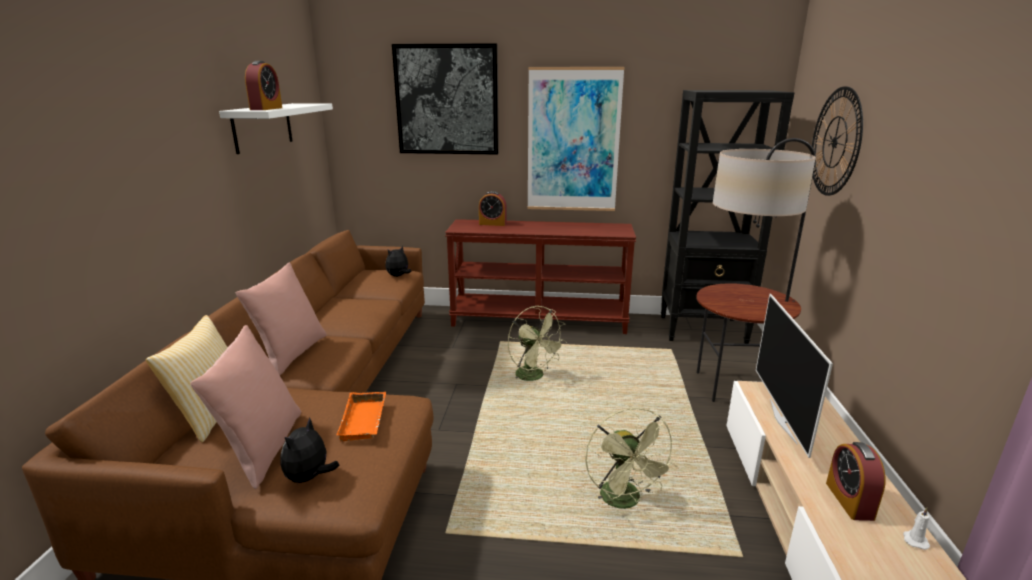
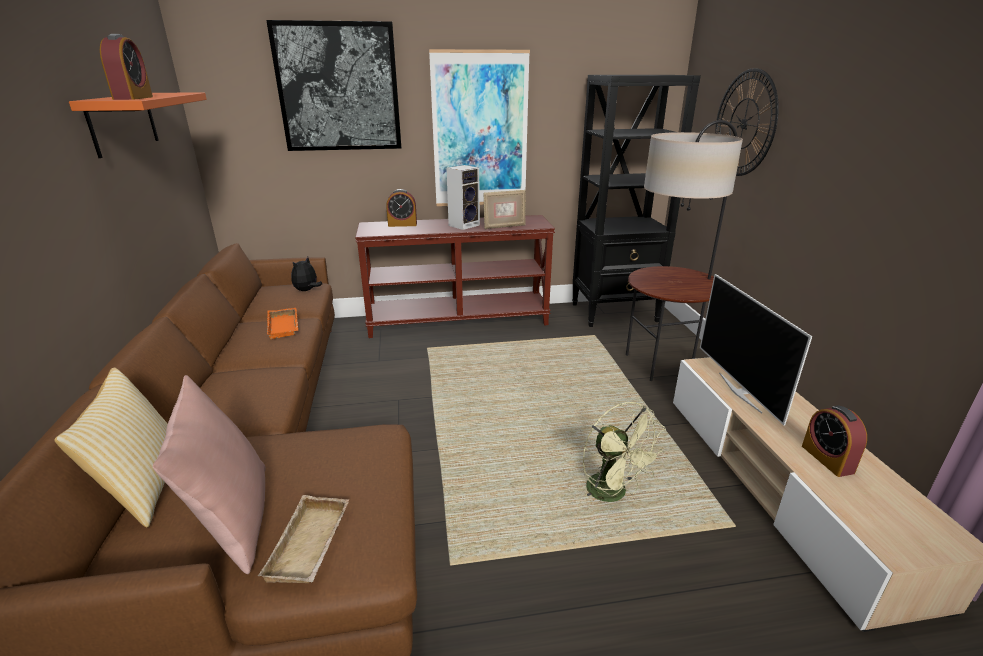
camera: 15 degrees left, 5 degrees up
(263, 127) = (123, 122): white shelf -> orange shelf
(291, 354) = (218, 397): pink pillow -> none
(309, 478) = (311, 545): plush toy -> beige tray
(365, 421) = (347, 463): orange tray -> orange tray (285, 327)
(534, 377) = (476, 380): green fan -> none
(549, 228) = (464, 225): none -> speaker
(586, 232) = (504, 226): none -> picture frame
(915, 540) = (892, 485): white candle -> none

